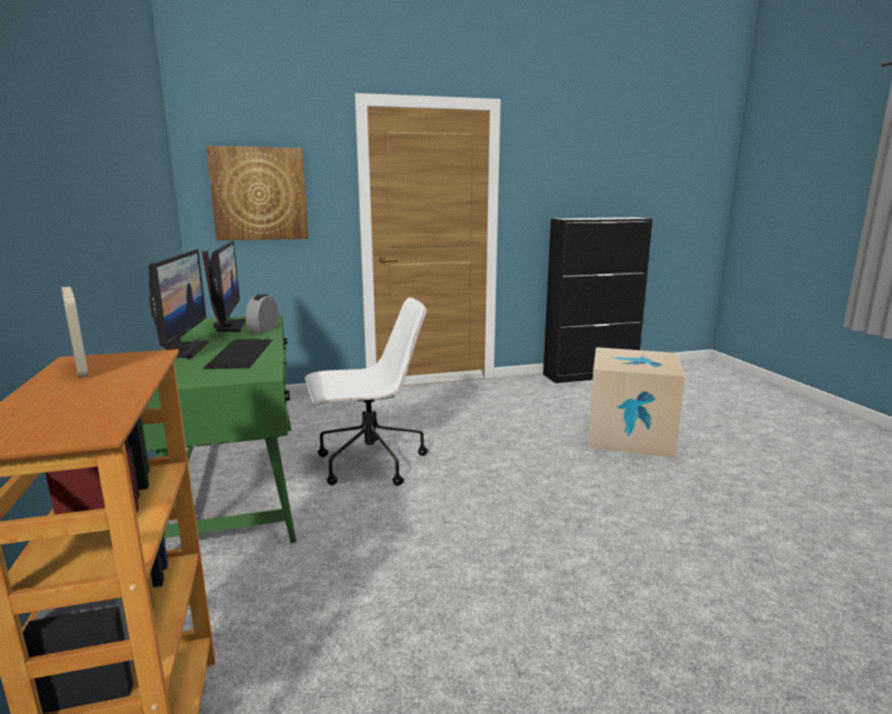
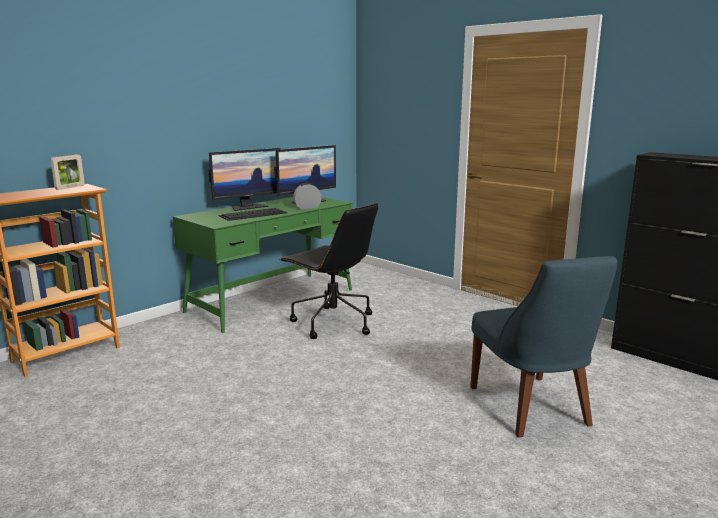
camera: 60 degrees right, 0 degrees up
(259, 194) = (397, 112): picture -> none
(369, 463) = (332, 323): white office chair -> black office chair
(629, 436) = (531, 408): cardboard box -> blue chair

